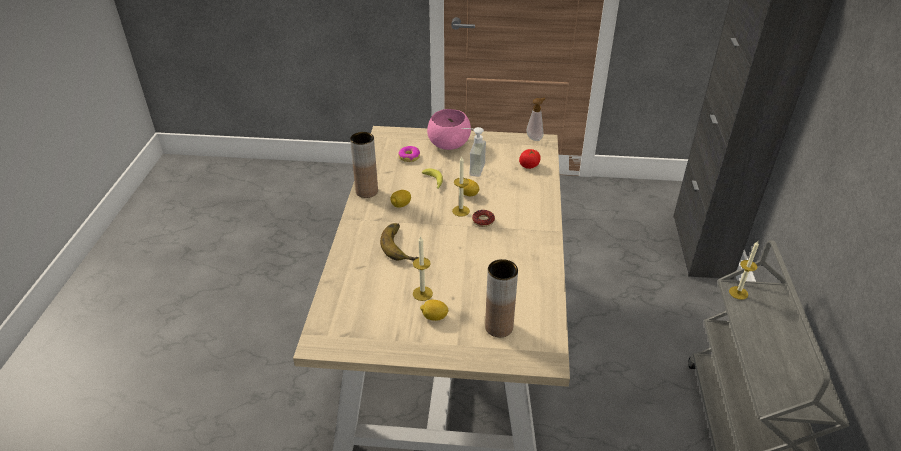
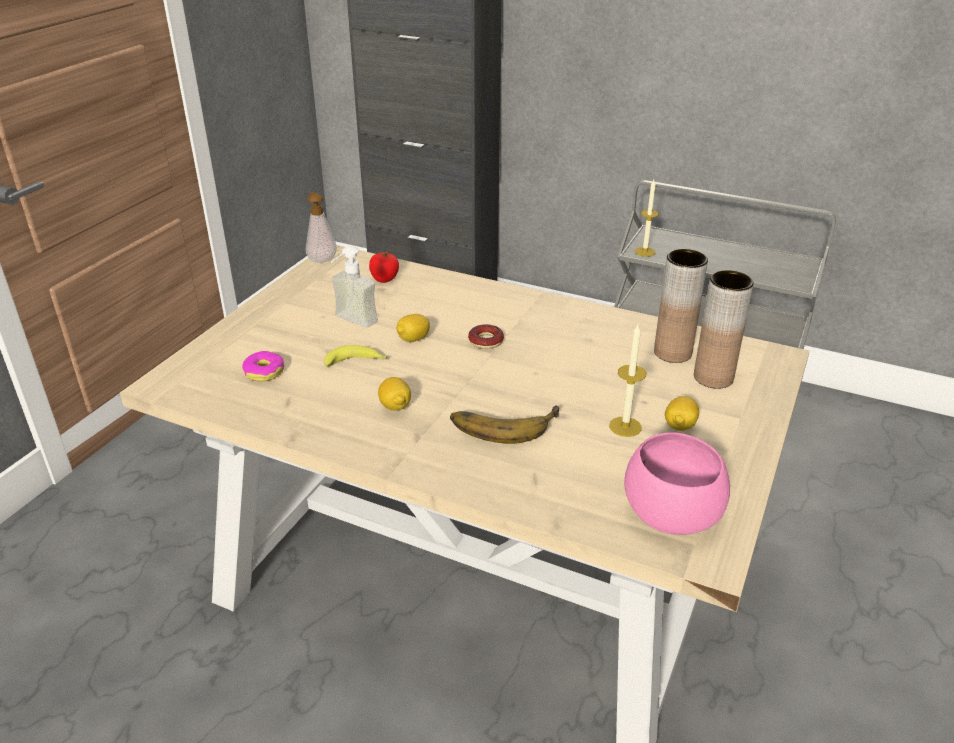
camera: 70 degrees left, 5 degrees down
(367, 191) = (327, 435): brown vase -> brown vase (672, 353)
(448, 144) = (265, 329): pink bowl -> pink bowl (671, 516)
(461, 211) = (450, 354): candle -> none

